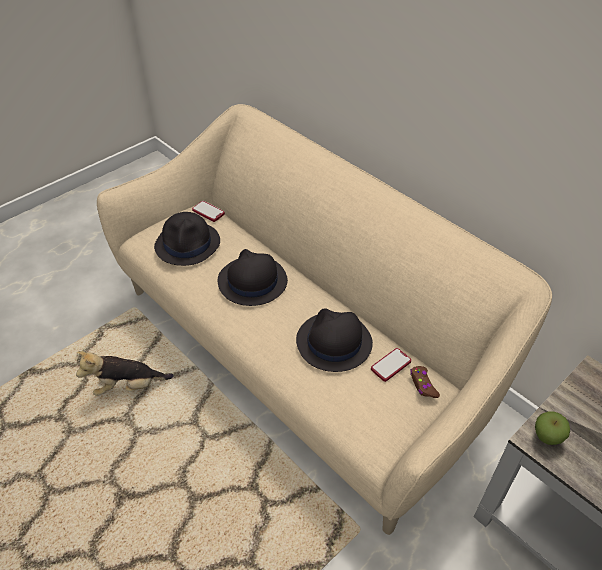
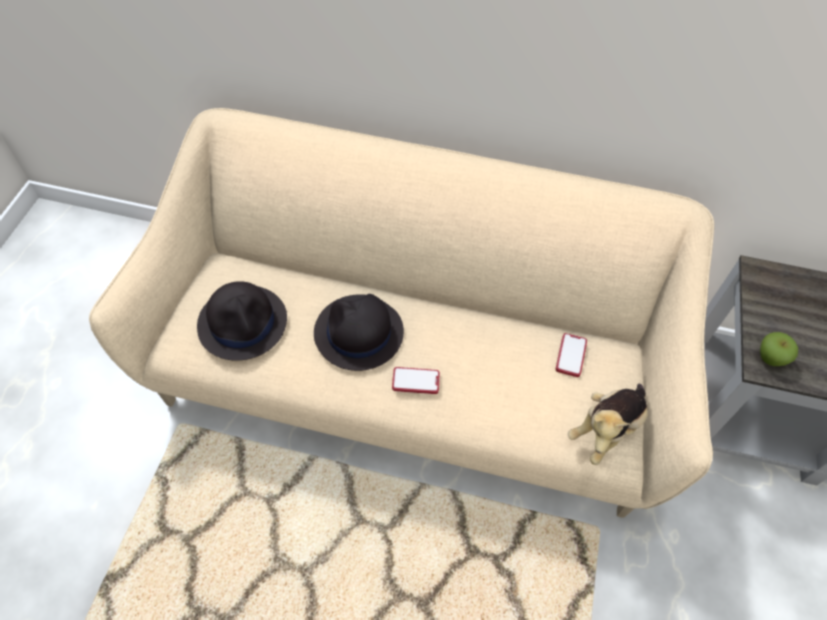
camera: 35 degrees left, 10 degrees up
(128, 386) = (251, 524): plush toy -> plush toy (606, 429)
(208, 212) = (233, 267): phone -> phone (415, 381)
(333, 342) = (499, 360): black hat -> none
(423, 385) = (613, 360): brown game controller -> none

